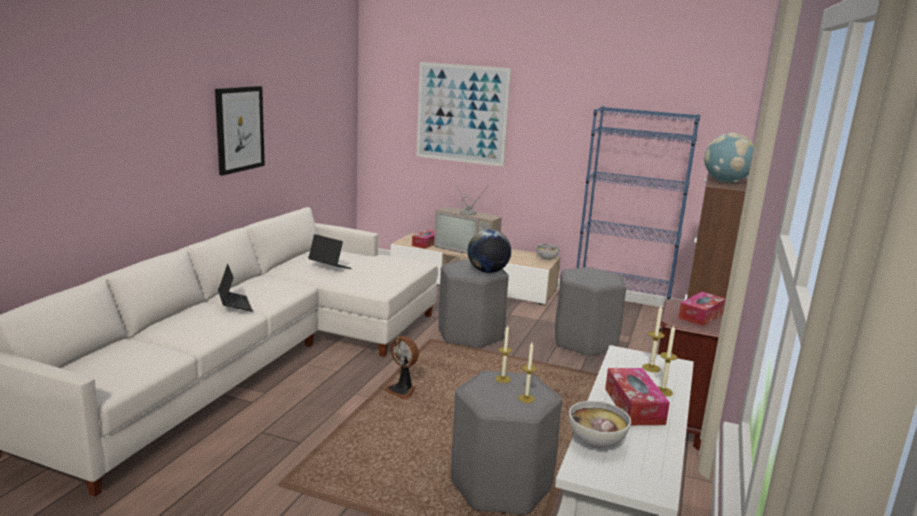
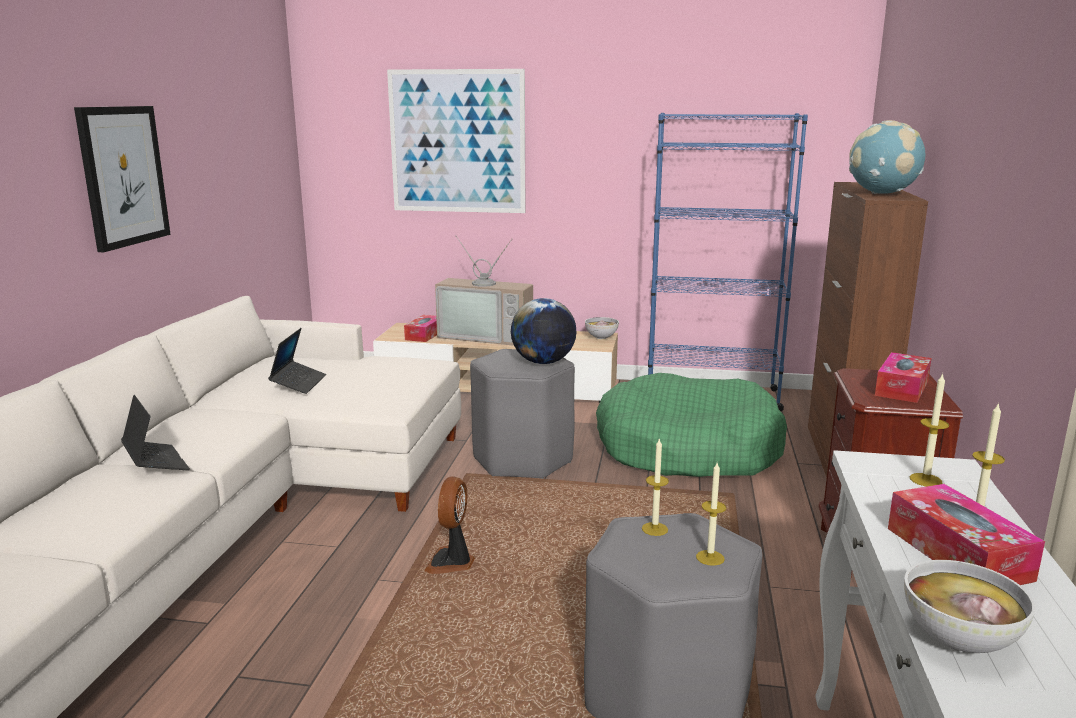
camera: 10 degrees left, 0 degrees up
(329, 267) = (298, 383): laptop -> laptop turned 75 degrees clockwise
(402, 390) = (451, 563): fan -> fan turned 75 degrees clockwise
(585, 342) = (687, 449): grey stool -> green dog bed

